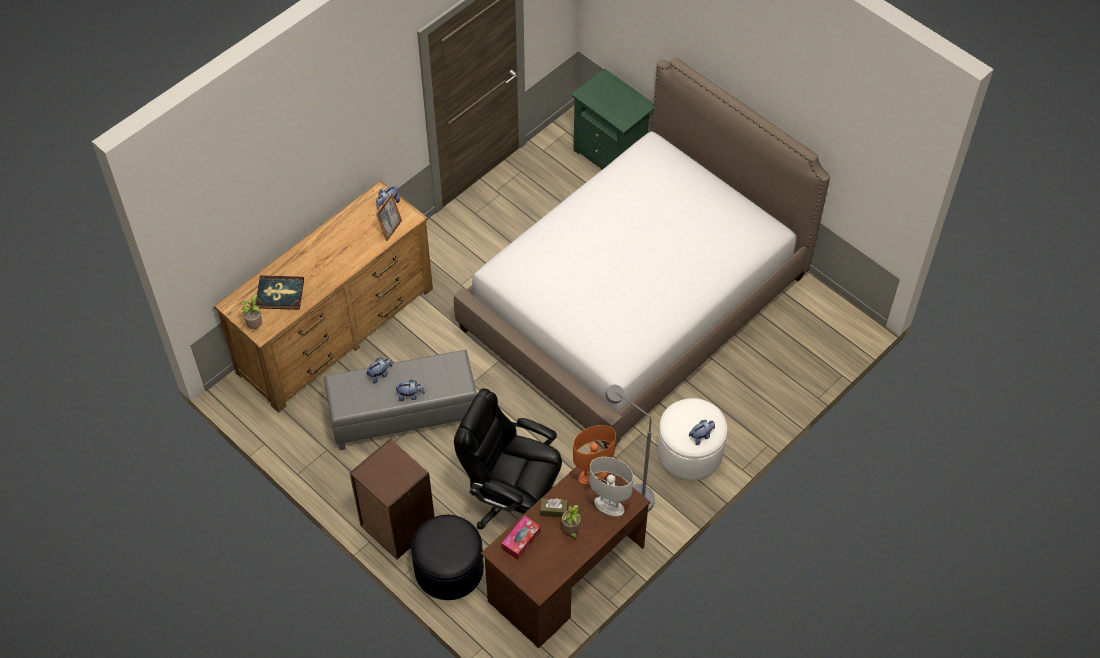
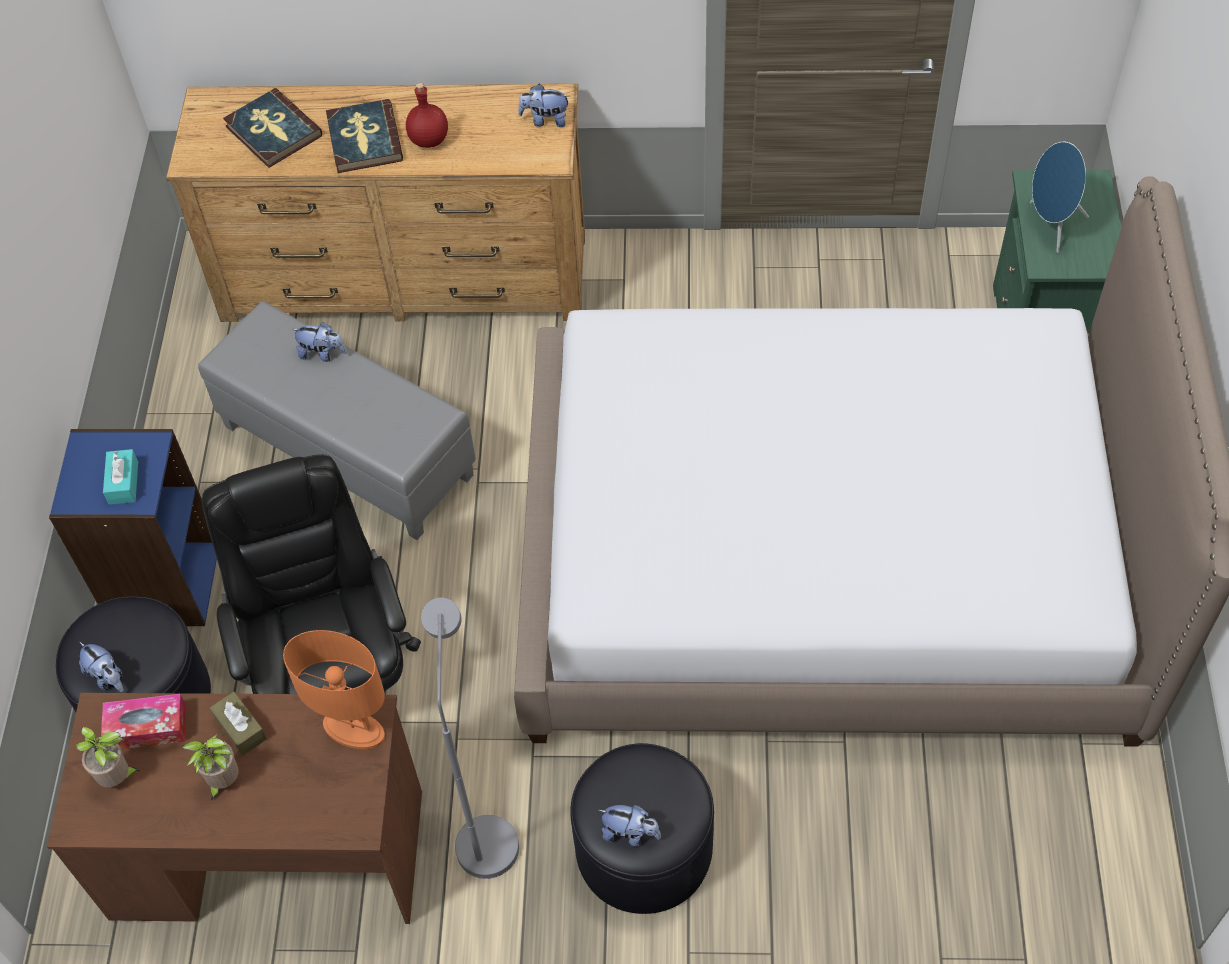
camera: 50 degrees right, 0 degrees up
(256, 325) = (197, 147): potted plant -> potted plant (118, 777)
(324, 268) = (364, 139): none -> book
(351, 247) = (428, 139): none -> red bottle
(390, 229) = (506, 154): picture frame -> none
(397, 526) = (164, 583): brown bookcase -> blue bookcase
(399, 471) = (123, 482): none -> turquoise tissue box
(410, 395) = (321, 412): plush toy -> plush toy (107, 677)
(609, 105) = (1051, 226): none -> blue speaker
(609, 507) = (315, 798): white table lamp -> none
(690, 451) = (644, 849): white ottoman -> black ottoman

